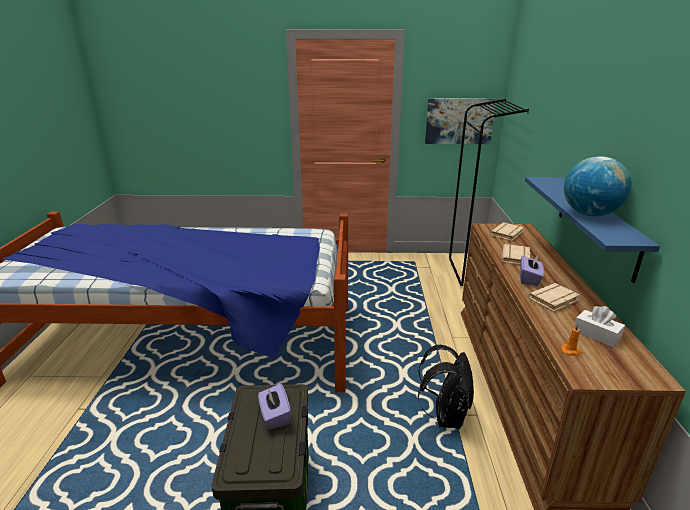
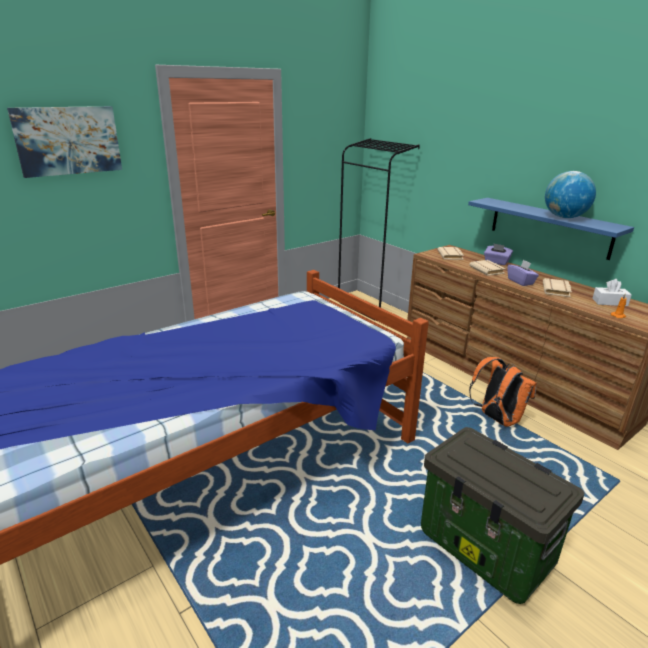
camera: 40 degrees left, 0 degrees up
(274, 416) = (492, 459): purple tissue box -> purple tissue box (496, 262)
(445, 416) = (497, 419): black backpack -> orange backpack
(459, 121) = (331, 163): picture -> picture (68, 140)

